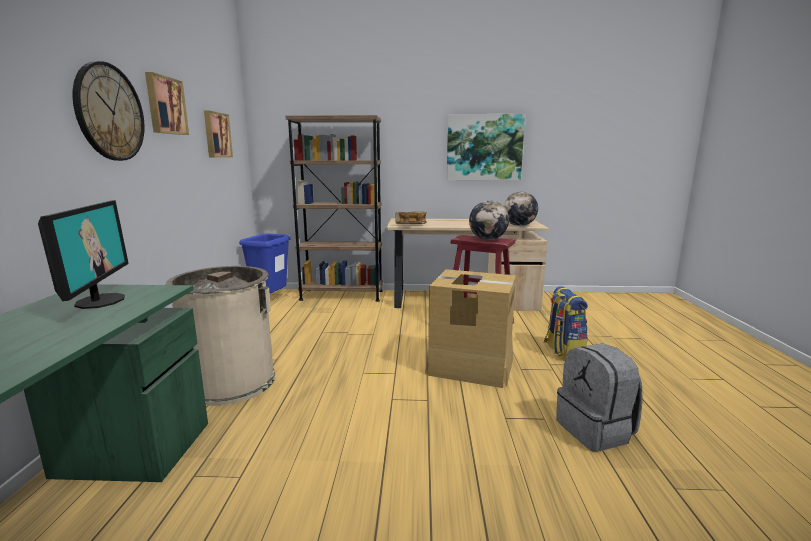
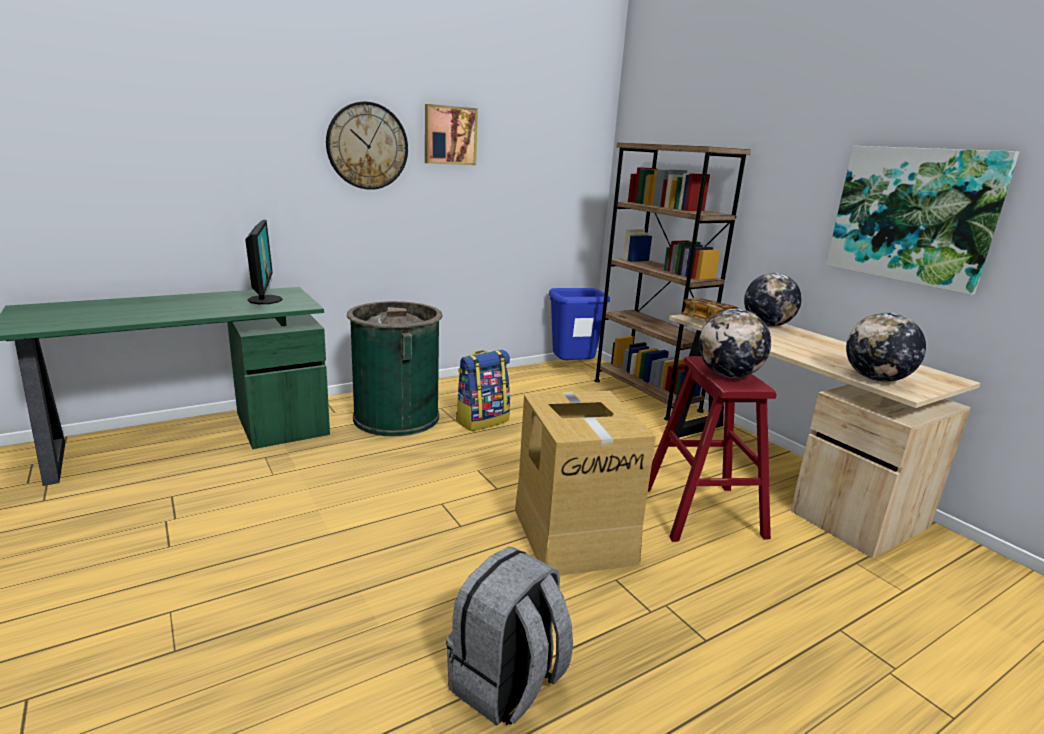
camera: 55 degrees right, 5 degrees up
(99, 301) = (264, 300): monitor -> monitor turned 60 degrees counterclockwise
(216, 135) = (538, 164): picture -> none
(230, 382) = (396, 417): beige trash can -> green trash can
(428, 220) = (767, 325): none -> globe
(563, 351) = (730, 612): backpack -> backpack (482, 420)

